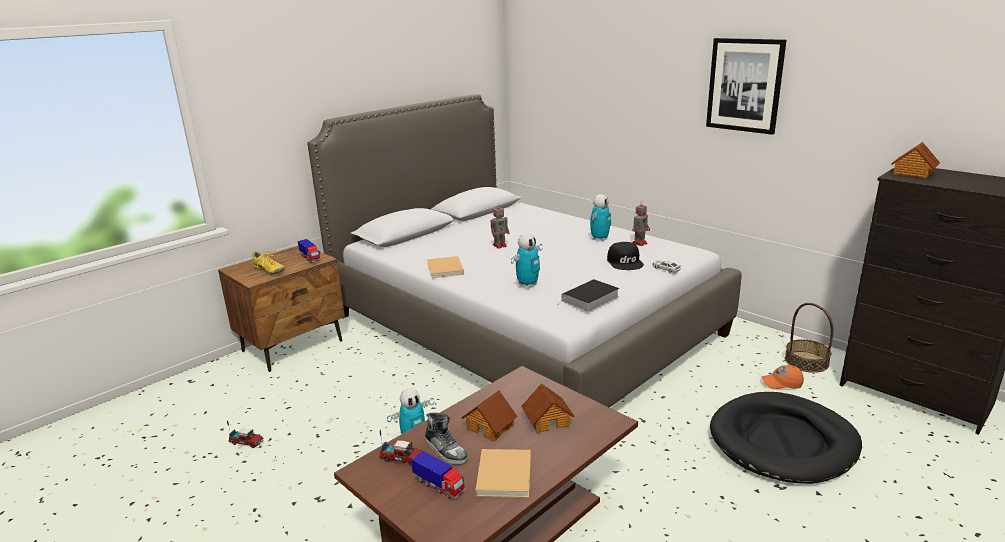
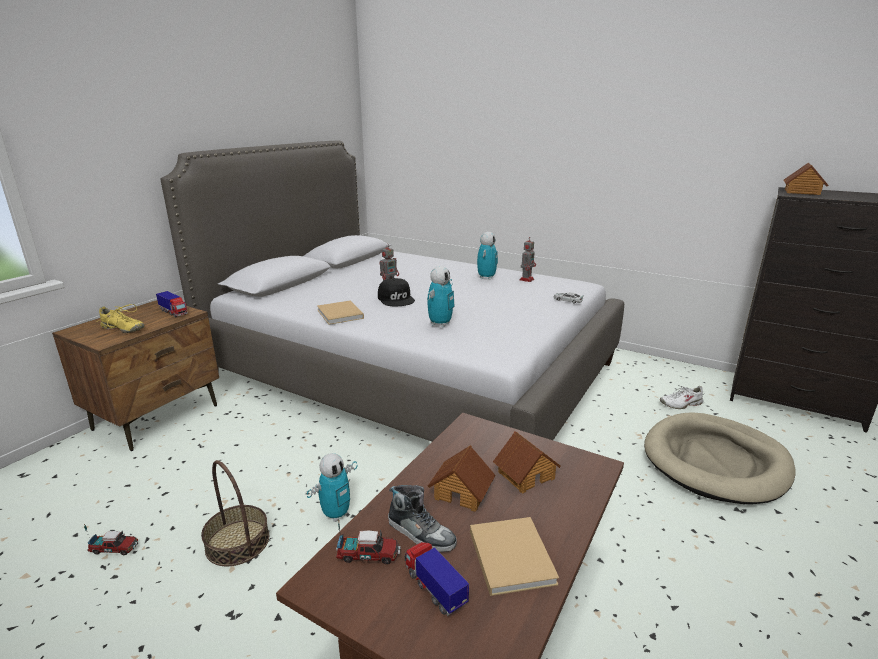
camera: 15 degrees left, 0 degrees up
(439, 486) = (434, 588): toy truck -> toy truck turned 150 degrees counterclockwise
(589, 299) = (514, 334): book -> none
(625, 262) = (525, 297): black cap -> black cap (396, 299)
(744, 85) = (619, 121): picture -> none
(781, 383) = (680, 404): orange cap -> white shoe
(783, 442) = (715, 461): black dog bed -> beige dog bed
(806, 362) = (689, 381): basket -> basket (237, 542)

